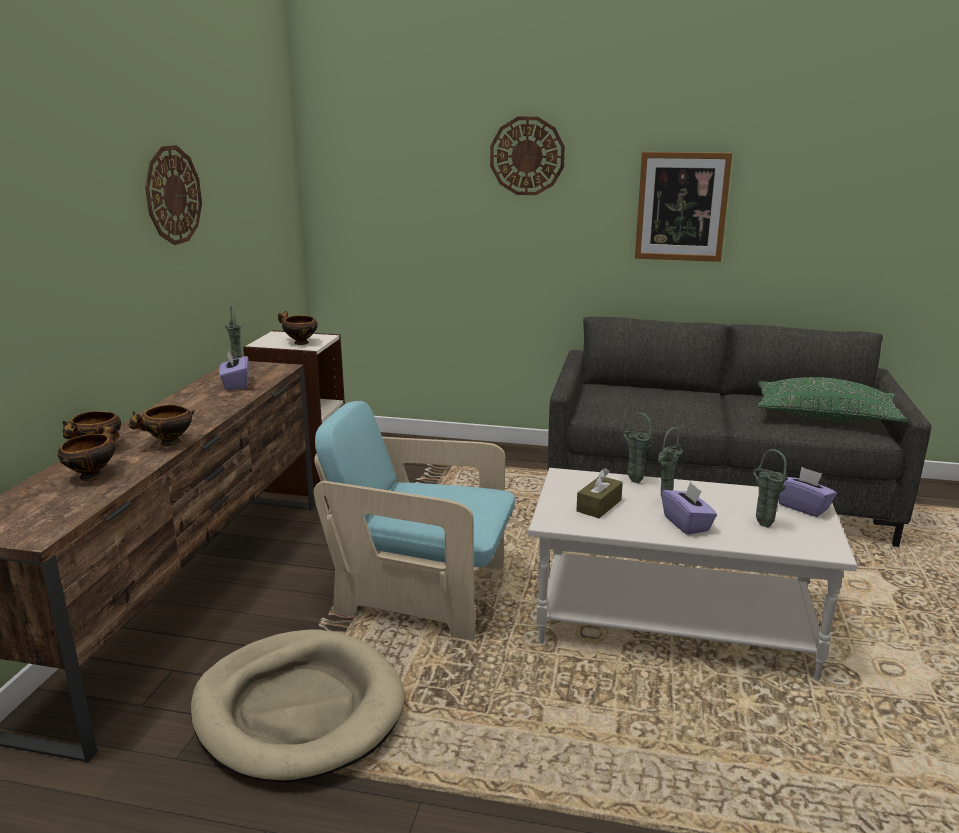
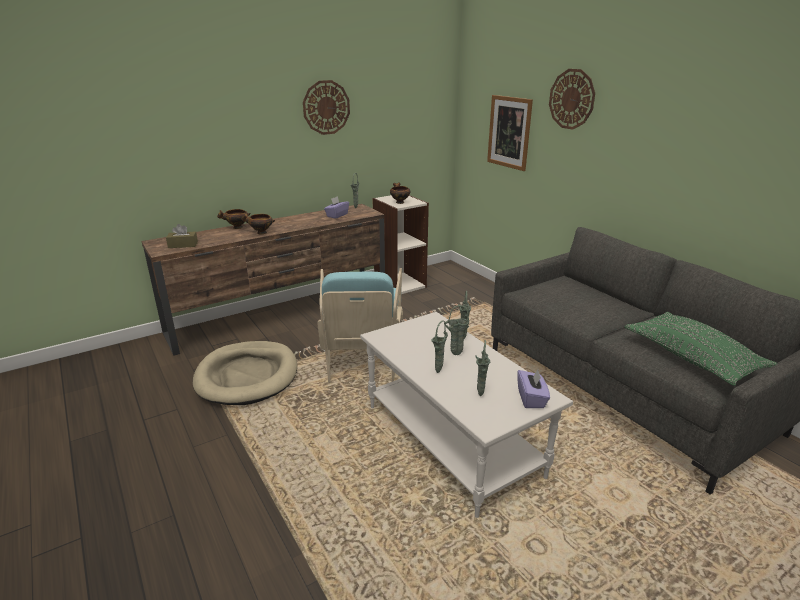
camera: 45 degrees right, 5 degrees up
(93, 475) = (216, 236): bowl -> none
(422, 594) = (362, 358): turquoise armchair -> turquoise armchair turned 150 degrees counterclockwise
(599, 505) = (416, 340): brown tissue box -> brown tissue box (183, 245)
(681, 207) = (671, 152): picture -> picture (509, 132)
(687, 524) = (439, 370): purple tissue box -> green vase

